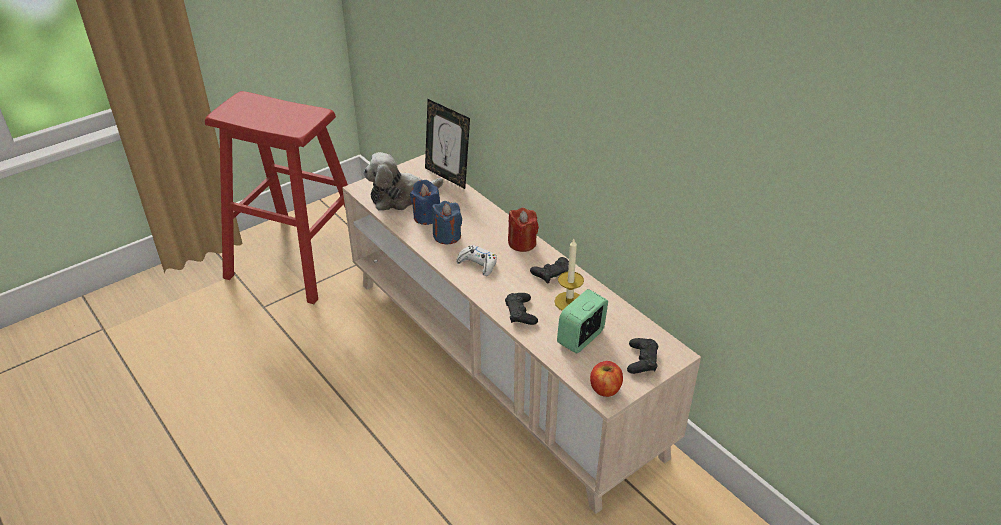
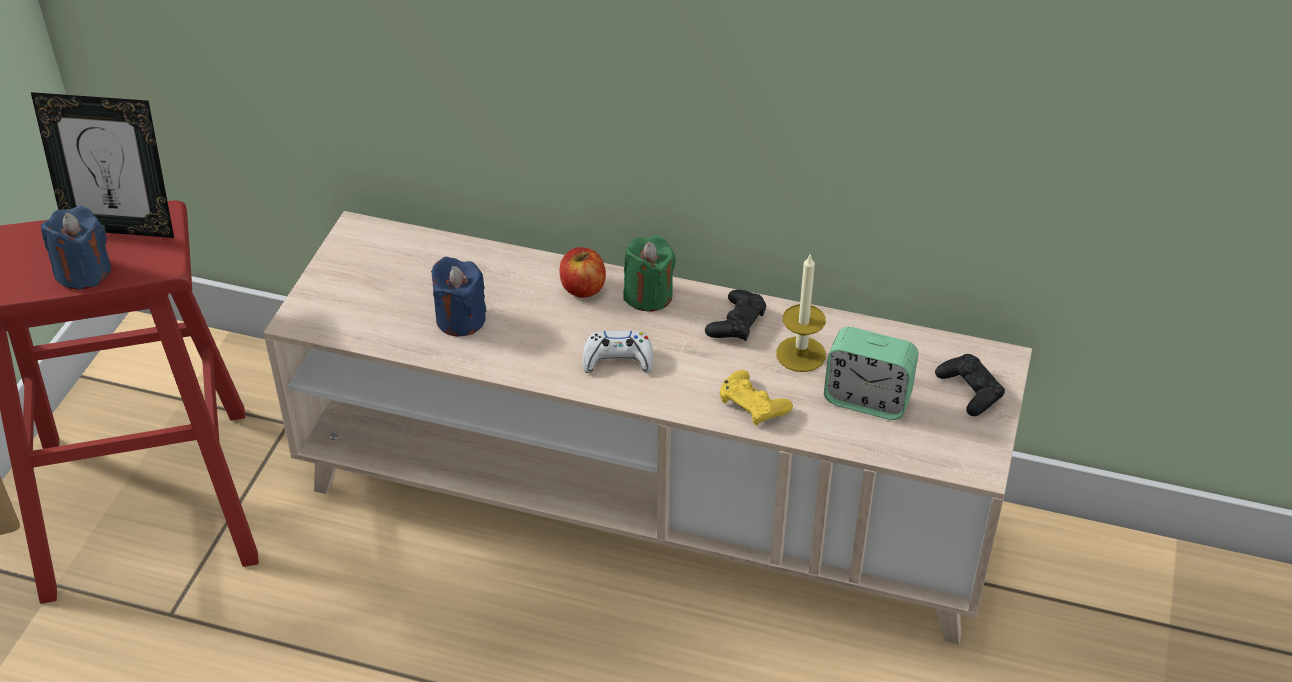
camera: 35 degrees left, 5 degrees up
(400, 197) = (382, 305): plush toy -> none
(447, 236) = (526, 336): blue candle -> blue candle (84, 272)
(448, 176) = (423, 236): picture frame -> picture frame (121, 227)
(520, 313) = (753, 404): black game controller -> yellow game controller
(522, 243) = (648, 295): red candle -> green candle
(581, 338) = (867, 399): alarm clock -> alarm clock turned 75 degrees counterclockwise
(605, 389) = (964, 455): apple -> apple (583, 288)

